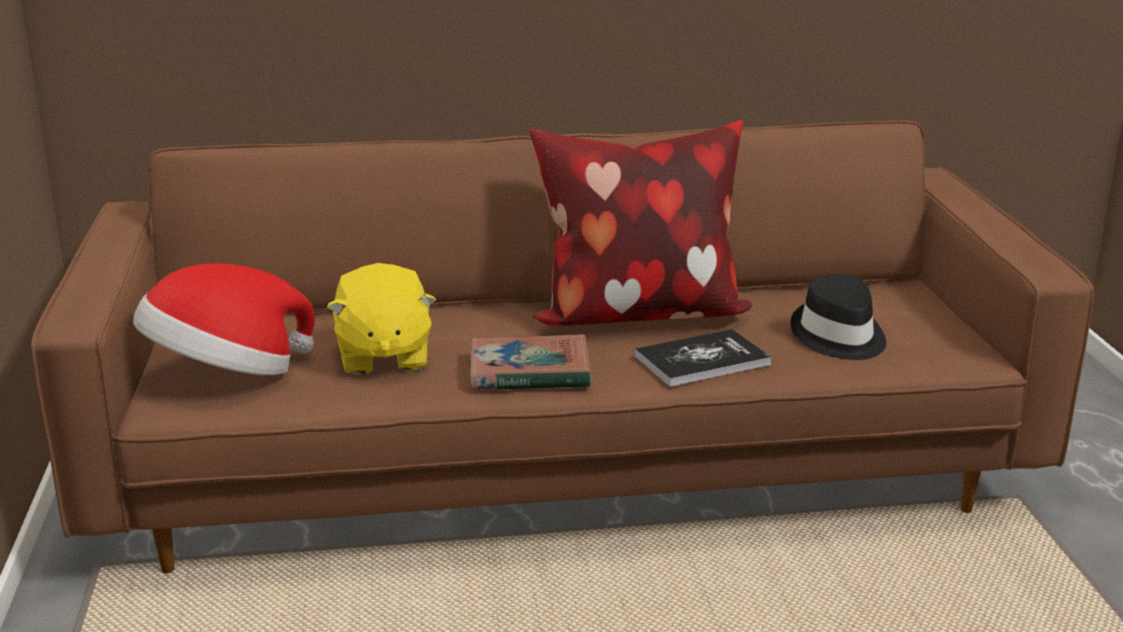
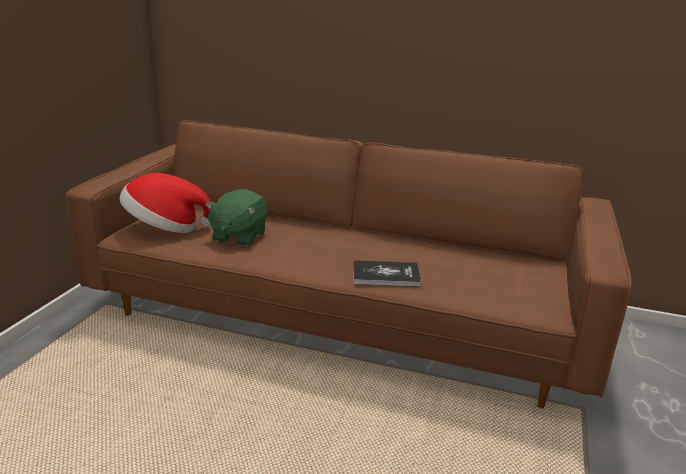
camera: 25 degrees right, 0 degrees up
(382, 357) = (238, 236): yellow plush toy -> green plush toy
(529, 372) = (293, 259): book -> none
(637, 314) = (382, 245): pillow -> none
(838, 337) = (477, 281): black hat -> none

